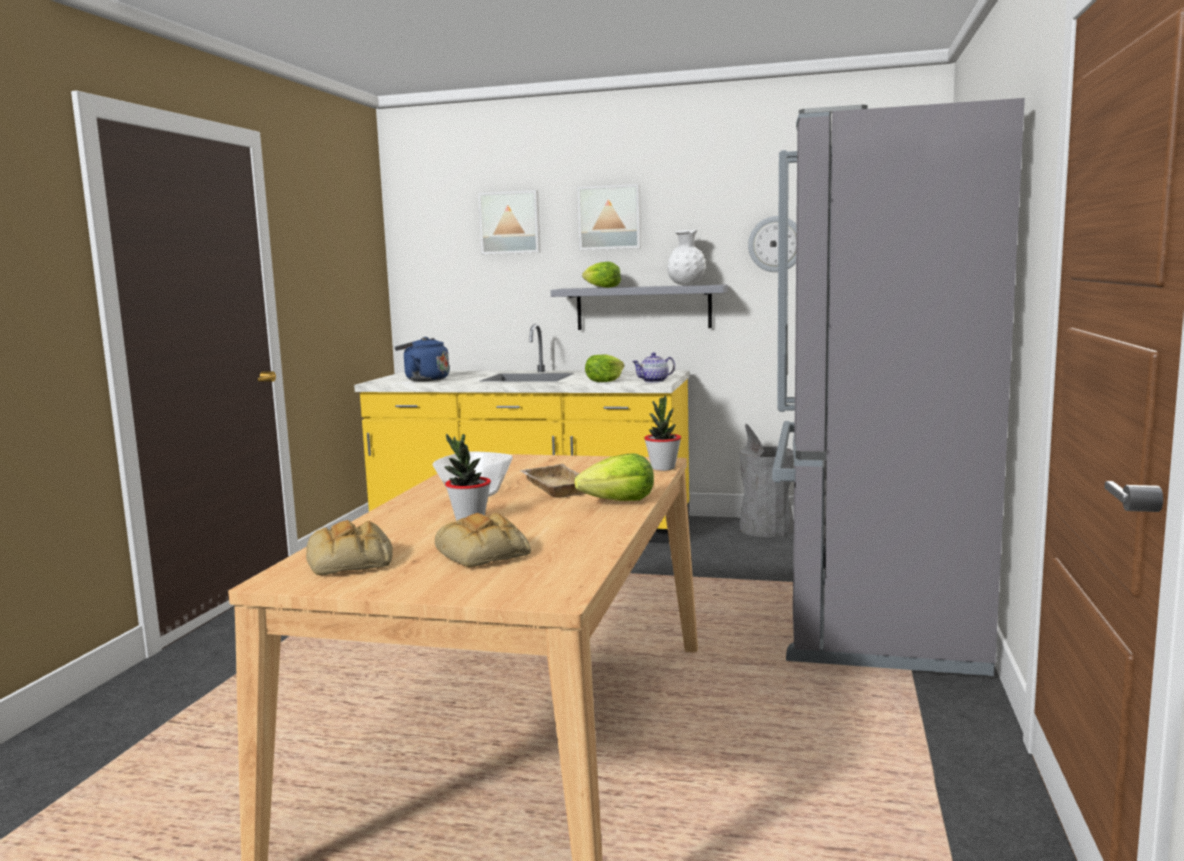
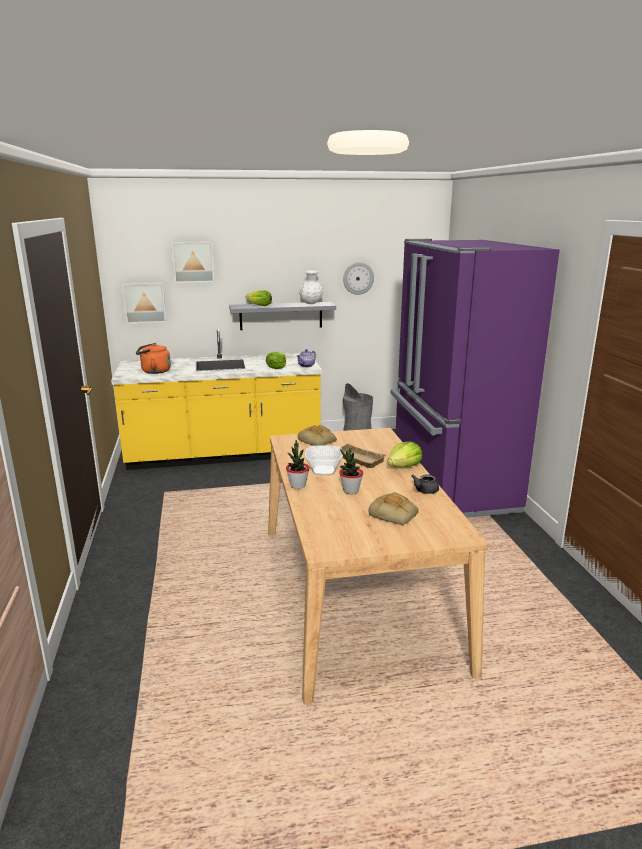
camera: 25 degrees left, 10 degrees up
(351, 562) = (338, 531): bread -> bread (318, 441)
(424, 380) = (154, 371): blue kettle -> orange kettle
(594, 533) = (424, 491): none -> grey teapot
(610, 217) = (260, 260): picture -> picture (144, 302)
(663, 468) = (390, 437): potted plant -> potted plant (298, 485)
(873, 614) = (449, 486): grey fridge -> purple fridge

